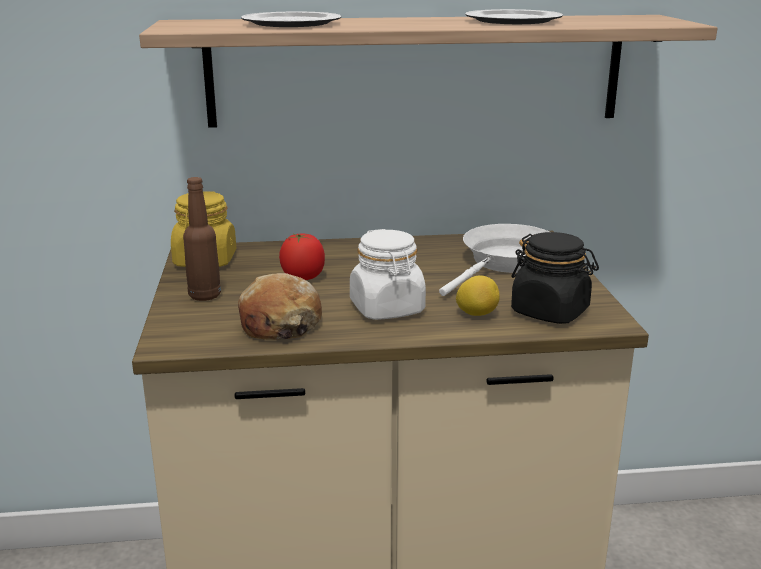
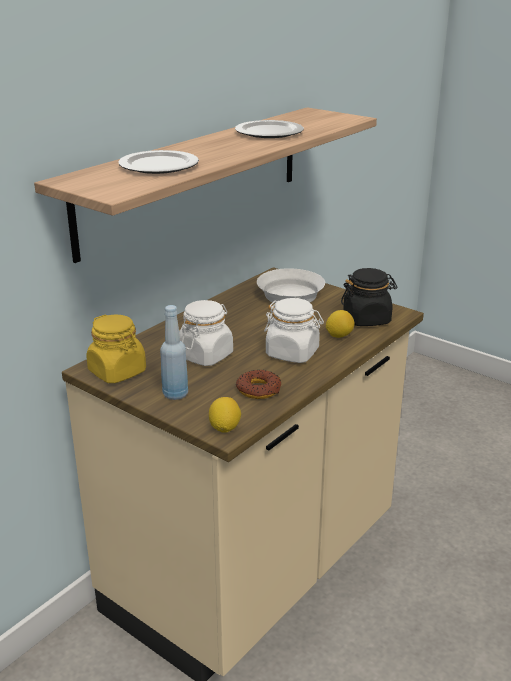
camera: 45 degrees left, 5 degrees up
(175, 340) = (224, 428): none -> lemon
(204, 296) = (175, 394): brown bottle -> blue bottle
(279, 324) = (259, 389): bread -> donut
(302, 277) = (205, 355): tomato -> white jar

